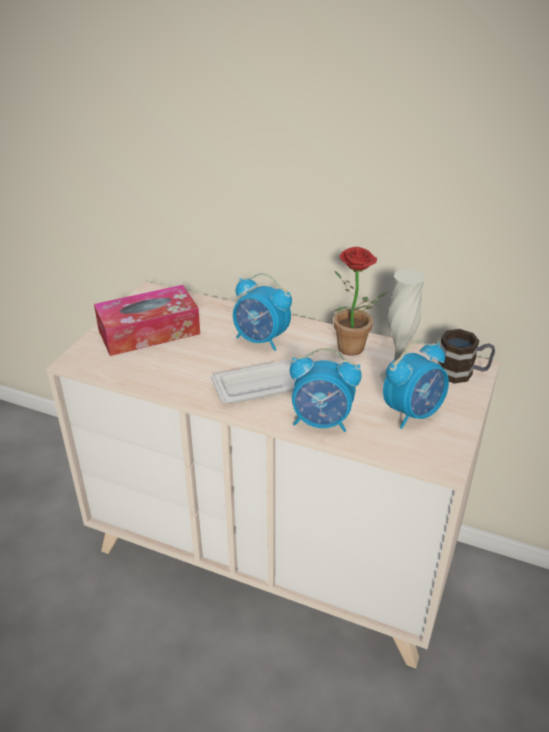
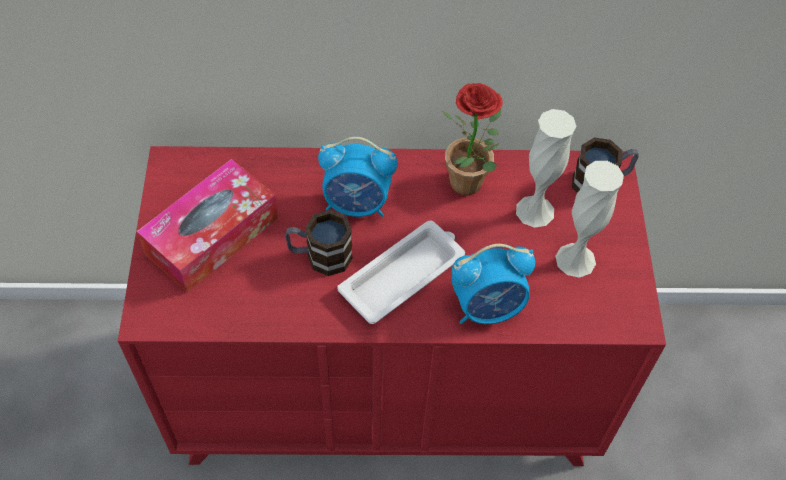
camera: 25 degrees left, 20 degrees up
(214, 360) = (320, 256): none -> mug
(275, 552) = (388, 389): beige dresser -> red dresser
(413, 413) = (575, 260): alarm clock -> white vase

